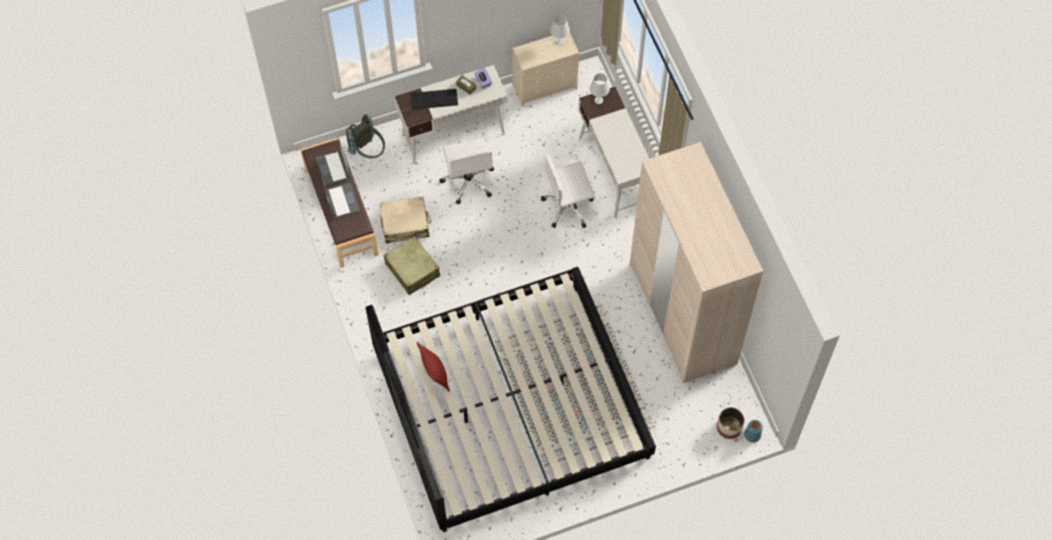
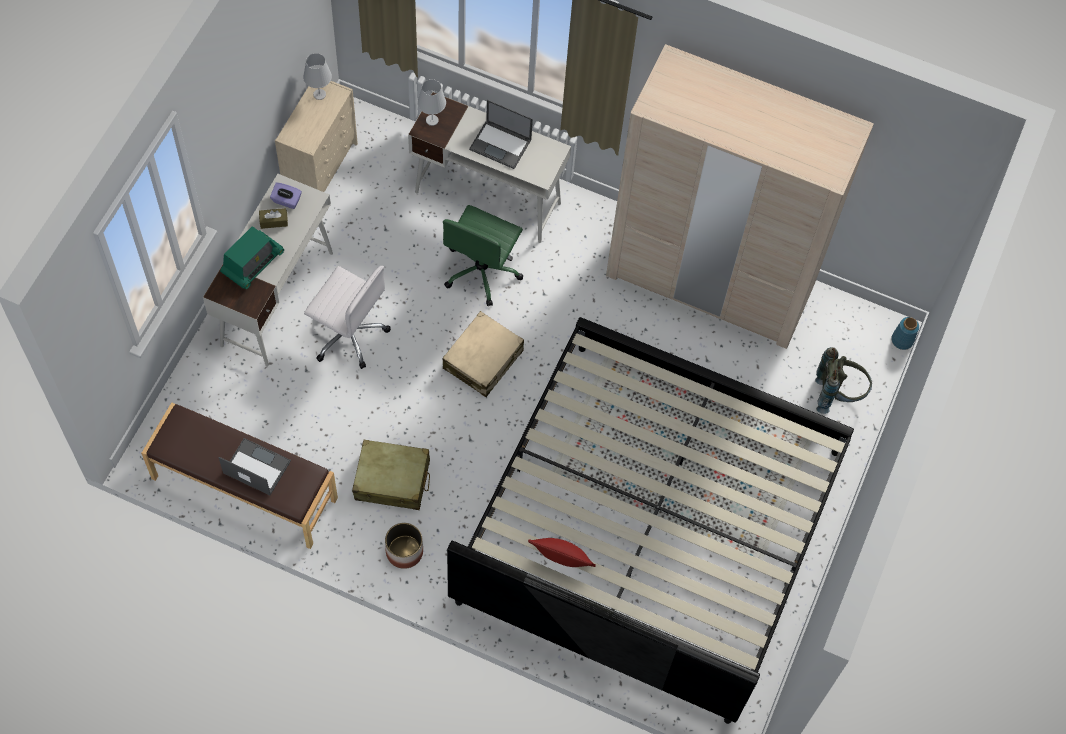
camera: 50 degrees left, 0 degrees up
(333, 168) = (206, 441): laptop -> laptop (501, 144)
(369, 152) = (203, 396): grey backpack -> grey backpack (838, 393)
(405, 224) = (330, 439): beige suitcase -> beige suitcase (483, 360)
(434, 99) = (252, 263): keyboard -> radio
(568, 207) = (482, 271): white office chair -> green office chair
(729, 427) = (874, 353): planter -> planter (404, 551)

